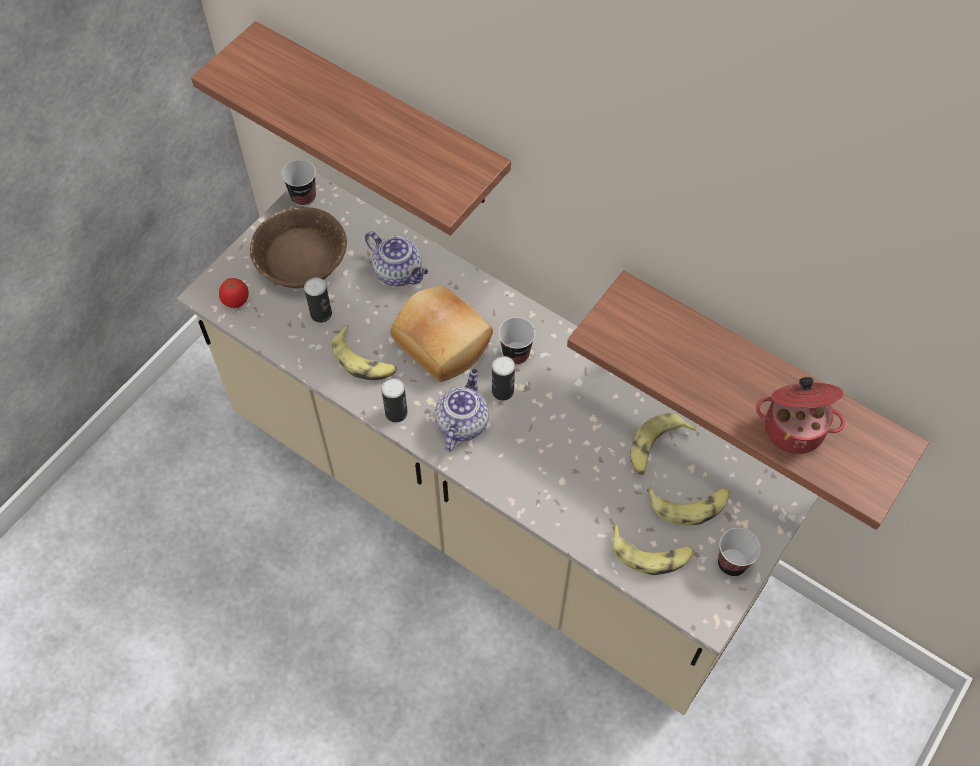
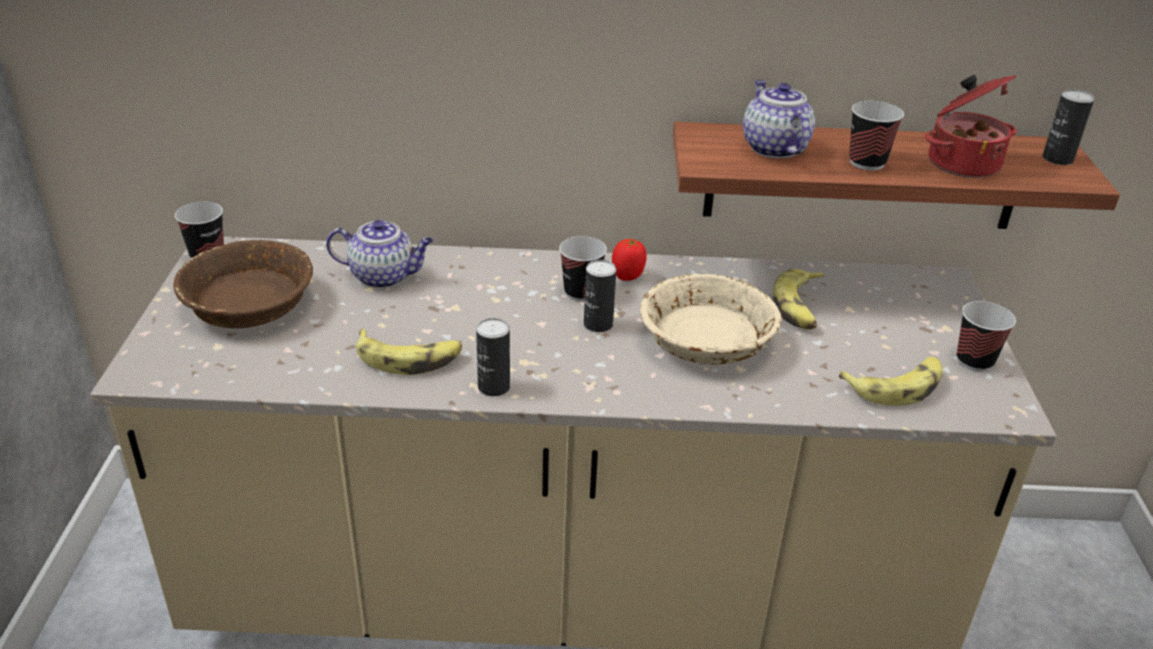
camera: 35 degrees left, 25 degrees down
(236, 302) = (186, 367): tomato -> tomato (628, 276)
(321, 314) = (316, 339): can -> can (1057, 159)
(381, 117) = (307, 74): shelf -> none
(444, 341) = (491, 310): bread -> none
(461, 422) = (580, 365): teapot -> teapot (773, 148)
(562, 444) = (707, 340): none -> beige bowl
(689, 505) = (882, 335): banana -> none
(718, 390) = (867, 162): none -> cup

